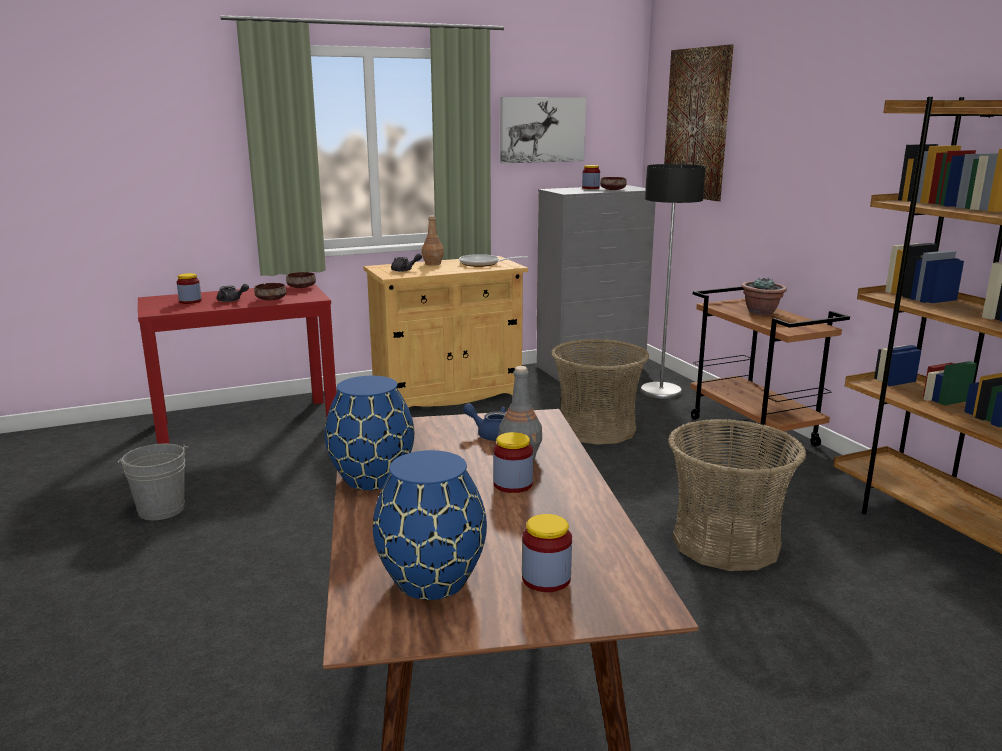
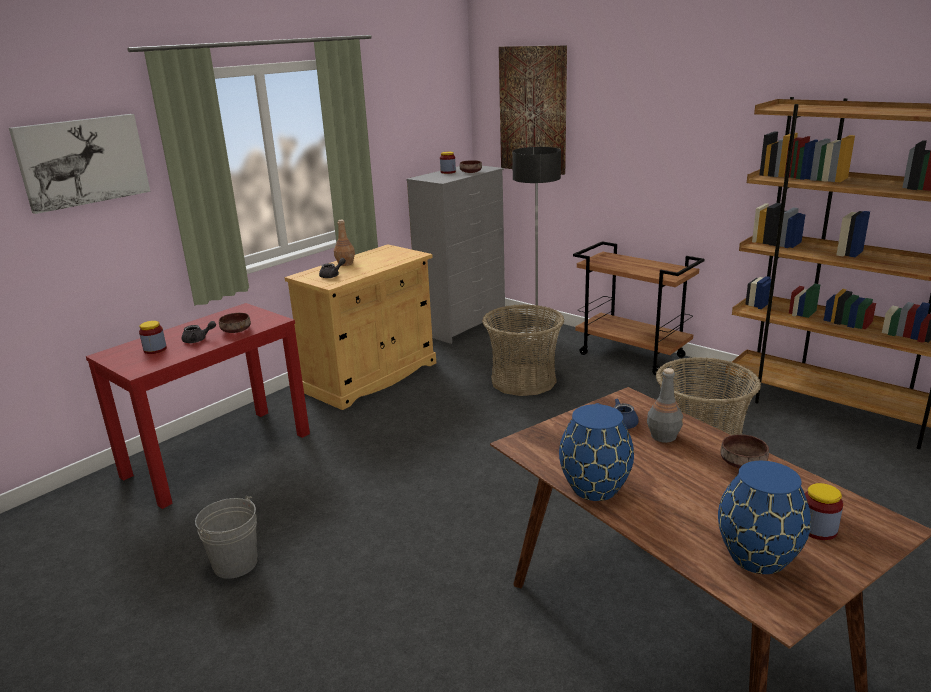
camera: 25 degrees left, 5 degrees up
(301, 287) = (242, 310): brown bowl -> brown bowl (741, 462)
(483, 264) = (390, 256): frying pan -> none
(513, 484) = (693, 462): jar -> none
(542, 129) = (401, 124): picture -> picture (82, 161)
(761, 312) = (631, 263): potted plant -> none

